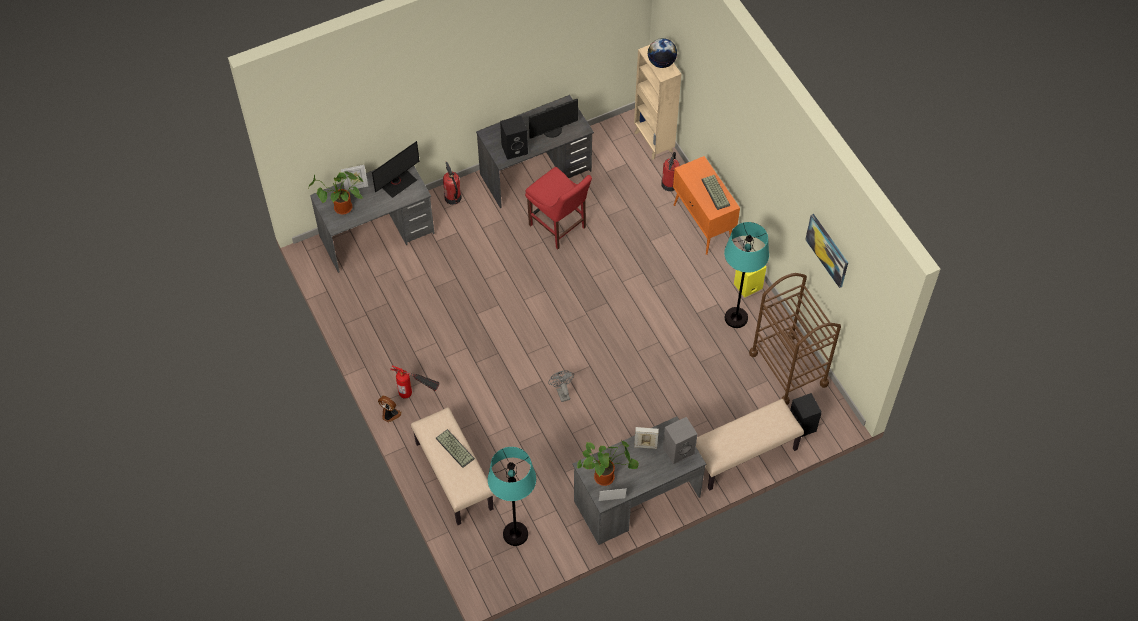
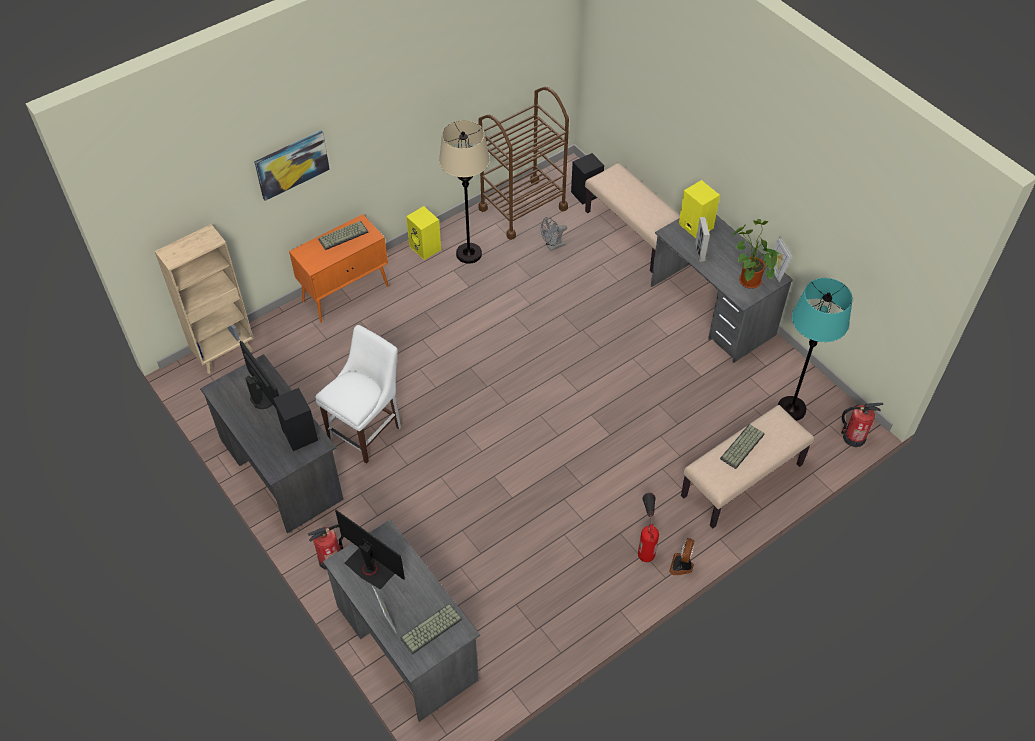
camera: 100 degrees left, 5 degrees down
(341, 209) = (431, 630): potted plant -> keyboard
(559, 228) = (367, 430): red chair -> white chair
(562, 392) = (601, 393): grey fan -> grey fan (552, 246)
(661, 62) = (192, 244): globe -> none
(670, 184) = (289, 329): fire extinguisher -> fire extinguisher (853, 437)
(679, 449) = (695, 226): grey speaker -> yellow speaker
(736, 318) = (468, 253): turquoise floor lamp -> beige floor lamp
(827, 250) = (483, 58): picture -> picture (291, 164)

